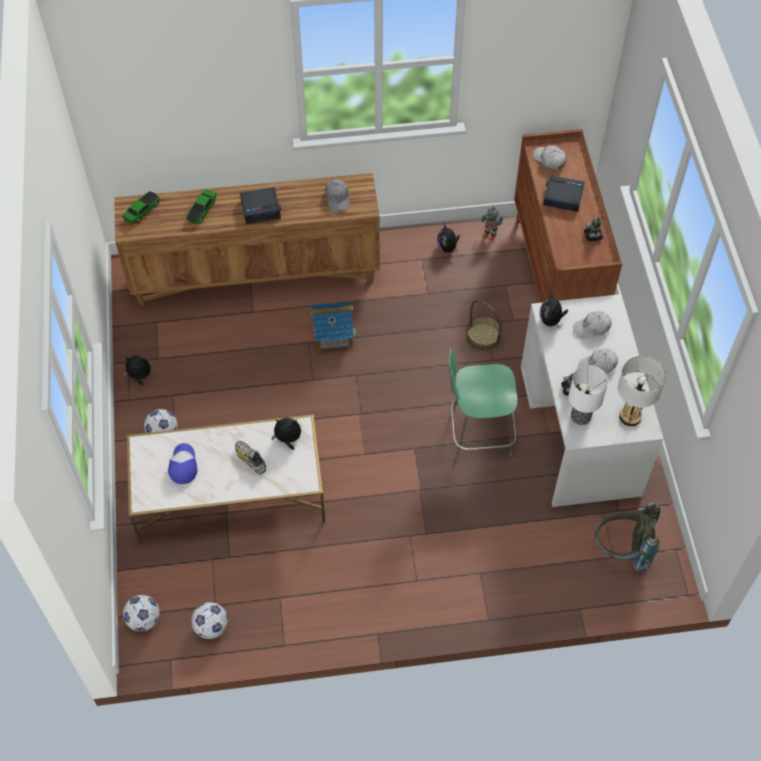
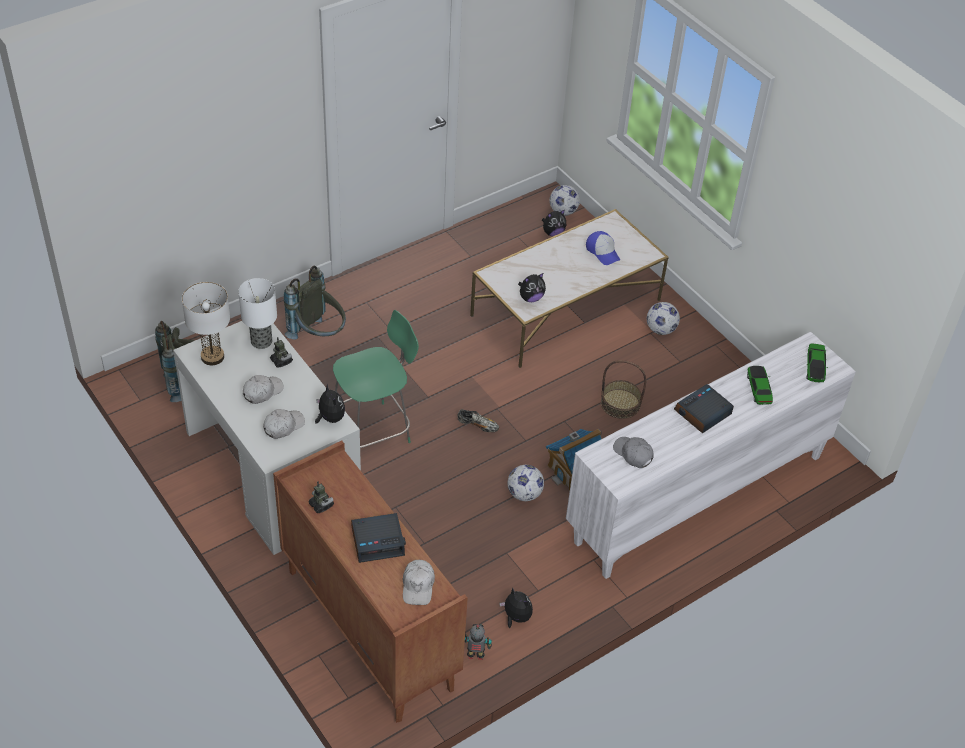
camera: 150 degrees right, 10 degrees down
(139, 376) = (724, 365): plush toy -> plush toy (553, 233)
(211, 627) = (509, 223): football -> football (524, 494)
(250, 460) = (550, 273): shoe -> shoe (478, 425)
(255, 278) = (698, 496): brown dresser -> white dresser
(481, 557) = (318, 336): none -> grey backpack
(483, 337) = (417, 527): basket -> basket (620, 404)
(549, 160) = (418, 586): white cap -> white cap turned 75 degrees clockwise

